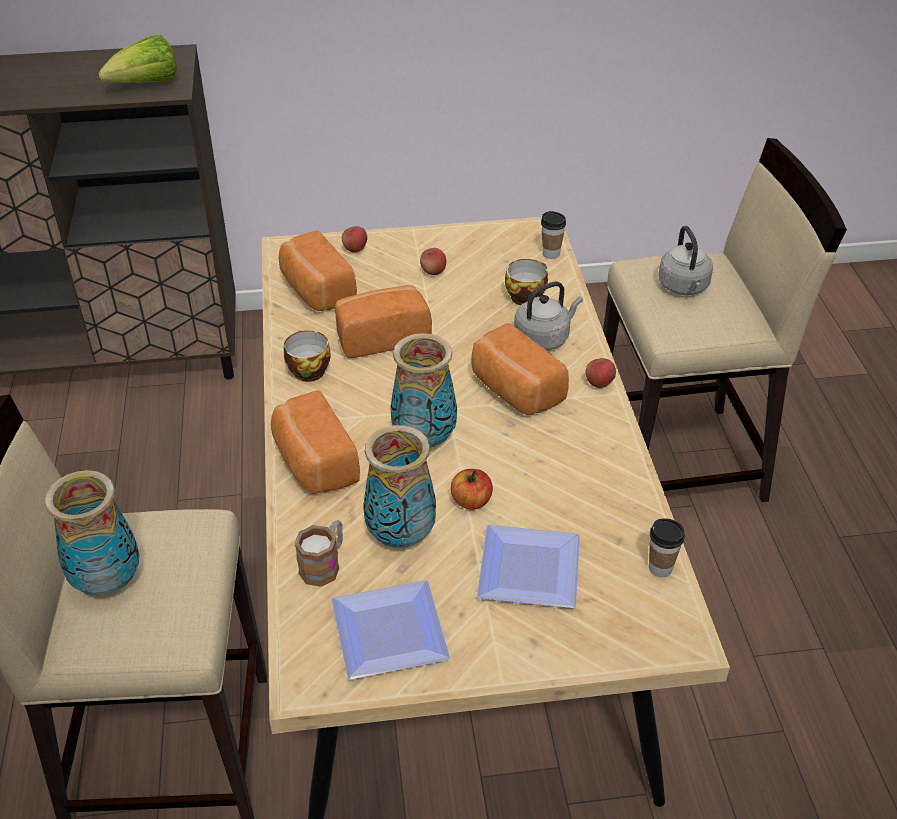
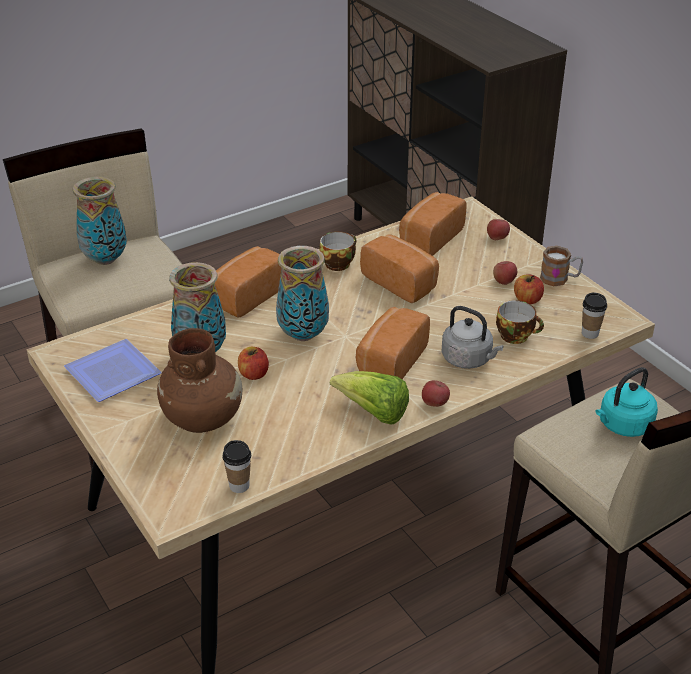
camera: 65 degrees right, 5 degrees down
(146, 85) = (487, 53): lettuce -> lettuce (373, 413)
(324, 564) = (157, 329): mug -> mug (560, 279)
(473, 269) = (527, 300): none -> apple
(526, 566) = (203, 417): plate -> brown vase
(684, 287) = (623, 425): grey kettle -> turquoise kettle

